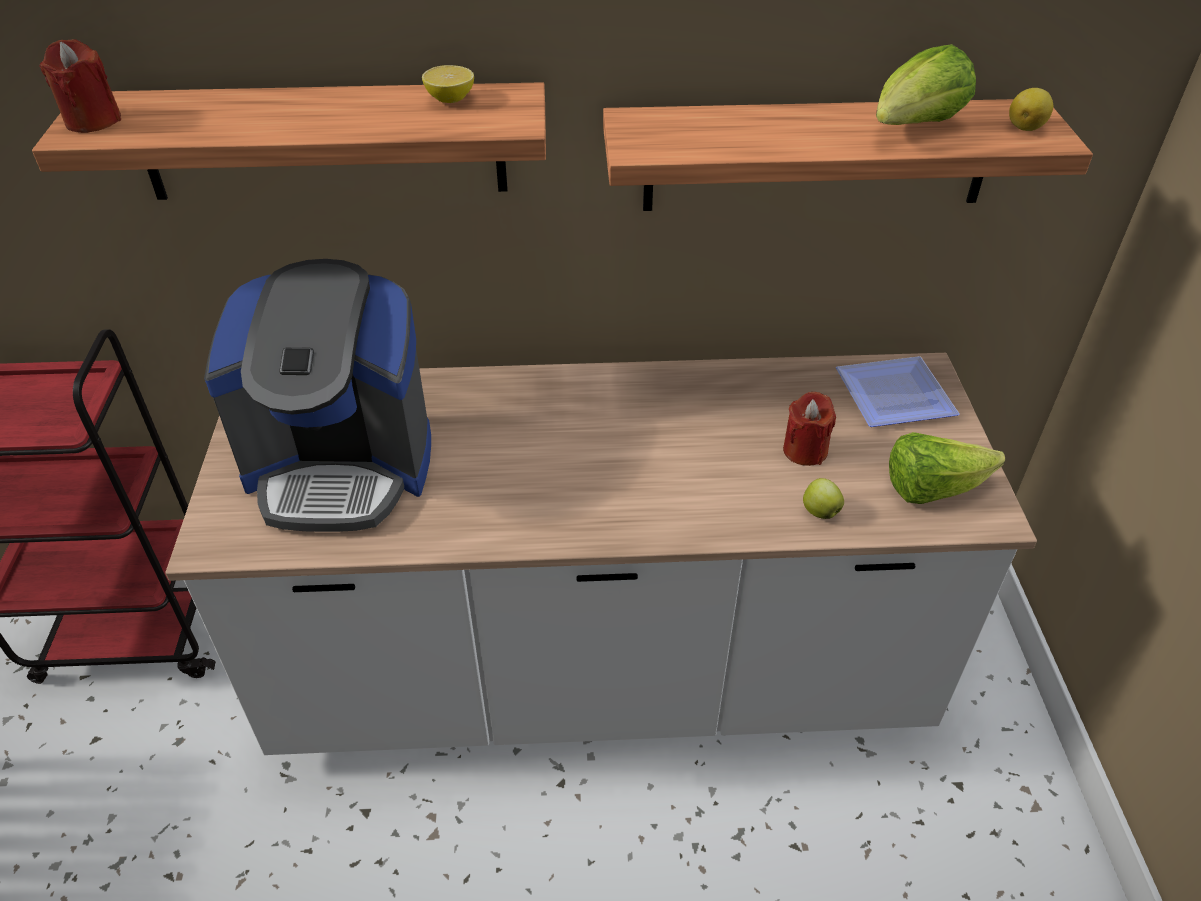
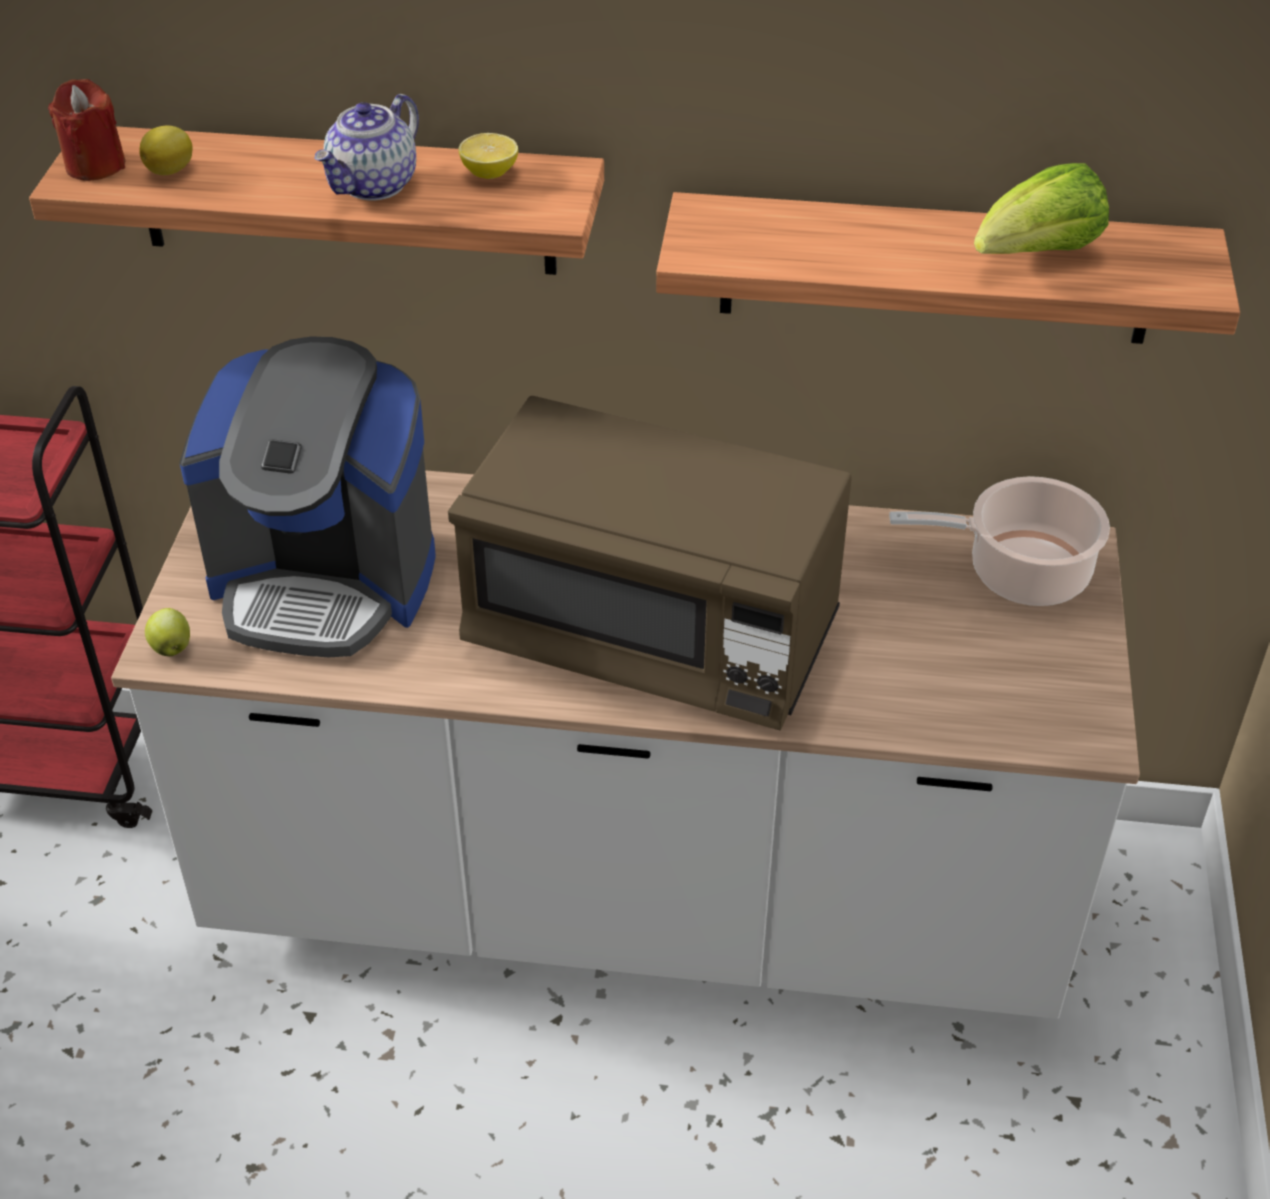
camera: 10 degrees right, 0 degrees up
(351, 116) = (374, 185): none -> teapot
(622, 478) = (652, 636): none -> brown microwave
(805, 450) = (886, 630): red candle -> none
(819, 511) = (880, 705): apple -> apple (171, 647)
(890, 394) = (1019, 572): plate -> cooking pot
(932, 488) = (1030, 696): lettuce -> none
(1026, 127) = (1175, 268): lemon -> lemon (171, 170)

